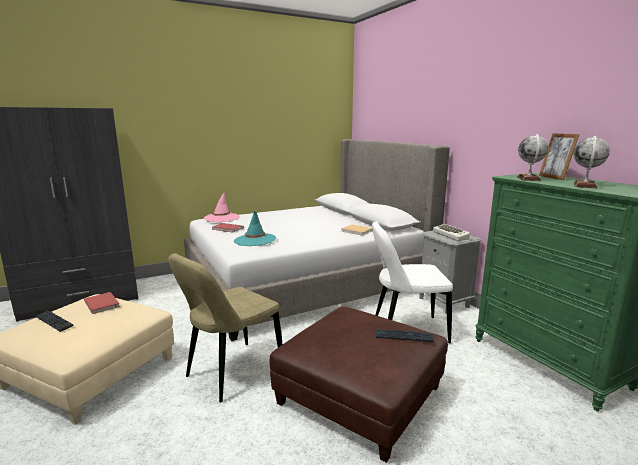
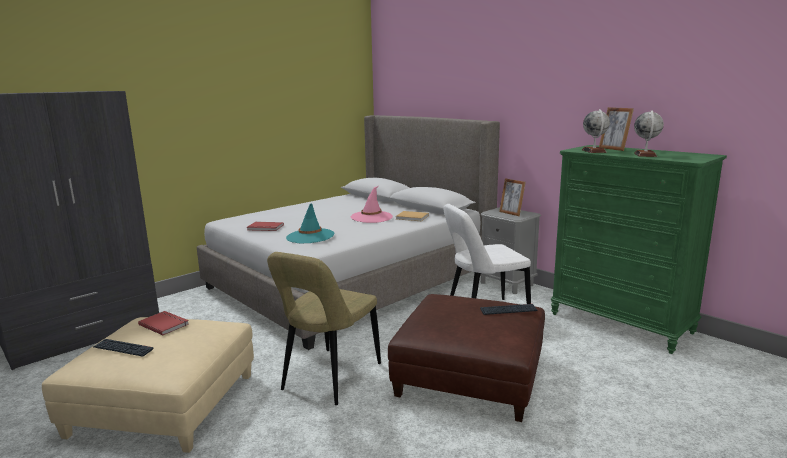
camera: 15 degrees left, 0 degrees up
(221, 218) = (246, 216): pink hat -> pink hat (371, 217)
(451, 235) = (511, 213): keyboard -> picture frame

